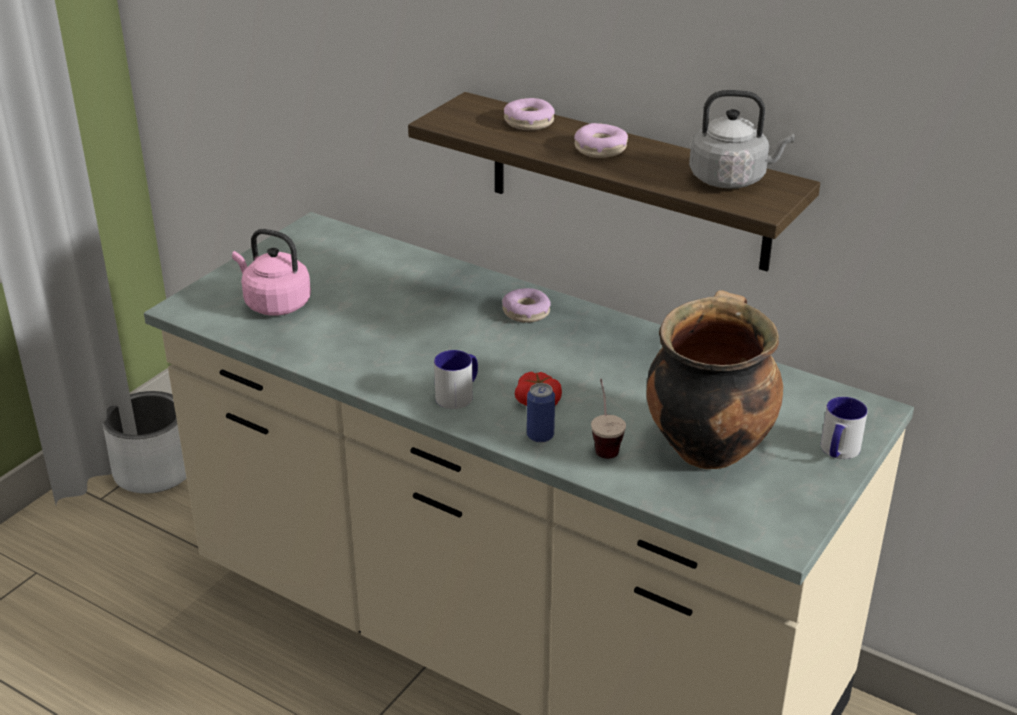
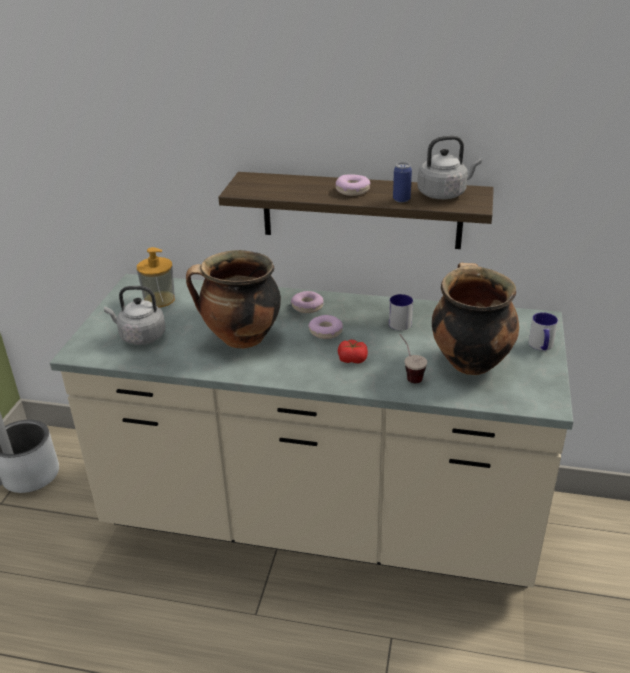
camera: 20 degrees left, 0 degrees up
(274, 304) = (140, 336): pink kettle -> grey kettle
(331, 258) = (159, 299): none -> soap dispenser
(402, 338) = (240, 339): none -> cooking pot
(459, 394) = (300, 366): mug -> mug (401, 321)
(529, 122) = (295, 182): donut -> donut (325, 331)
(540, 436) = (368, 379): can -> can (401, 199)

